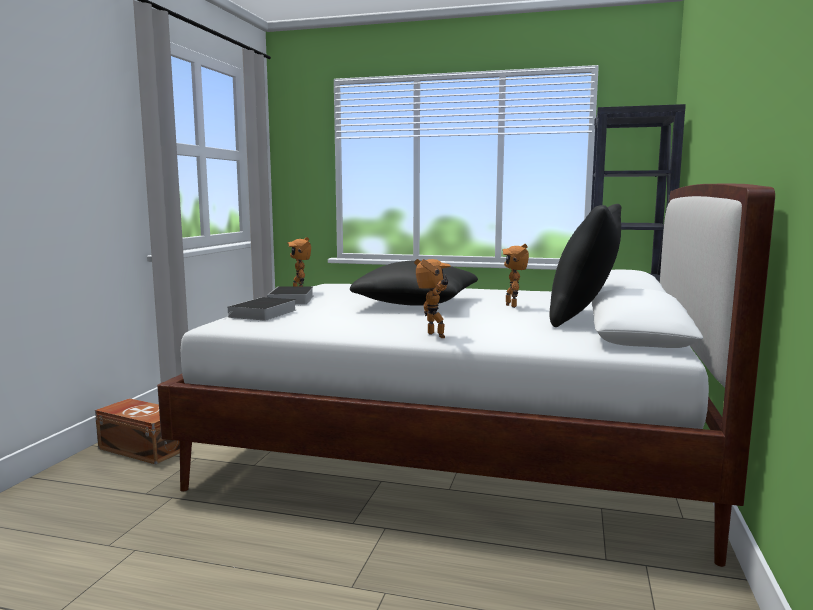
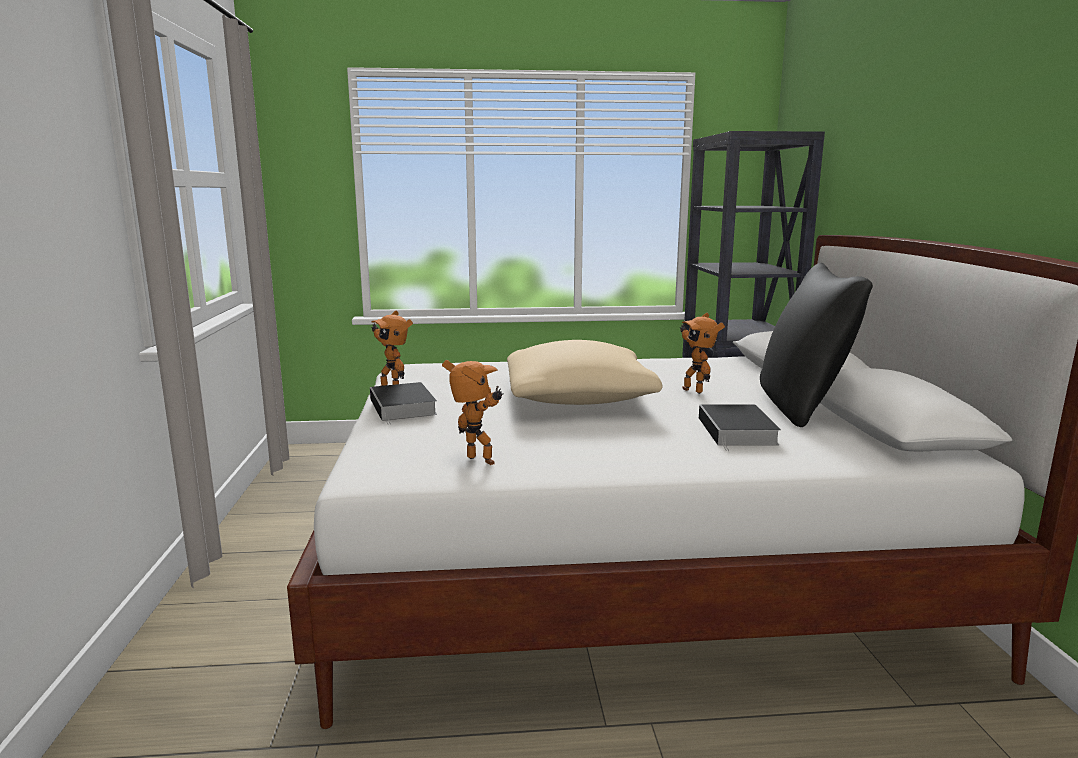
camera: 20 degrees left, 5 degrees up
(143, 448) = (202, 658): brown storage box -> none
(263, 314) = (405, 444): book -> book (738, 432)
(416, 303) = (578, 397): black pillow -> beige pillow
(433, 336) = (691, 463): toy robot -> toy robot (477, 462)

